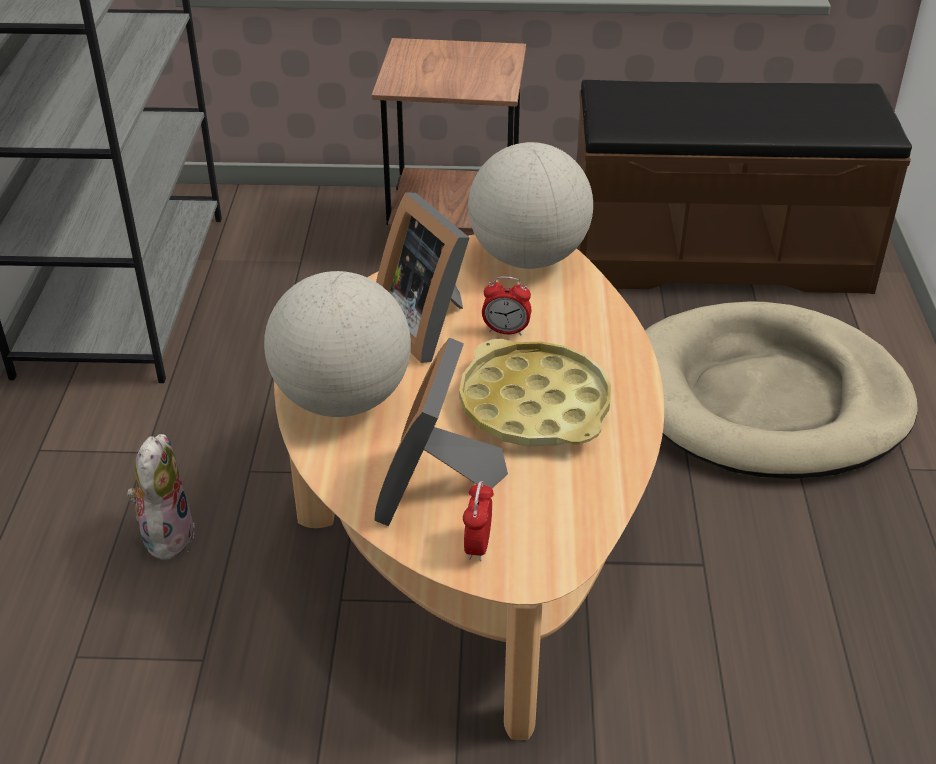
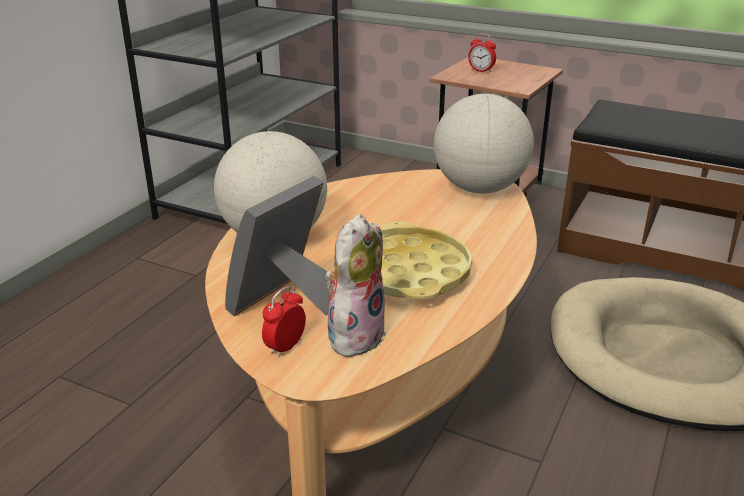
camera: 25 degrees right, 10 degrees down
(166, 534) = (169, 323): plush toy -> plush toy (354, 335)
(428, 325) = (372, 210): picture frame -> none
(506, 331) = (426, 225): alarm clock -> alarm clock (481, 71)

